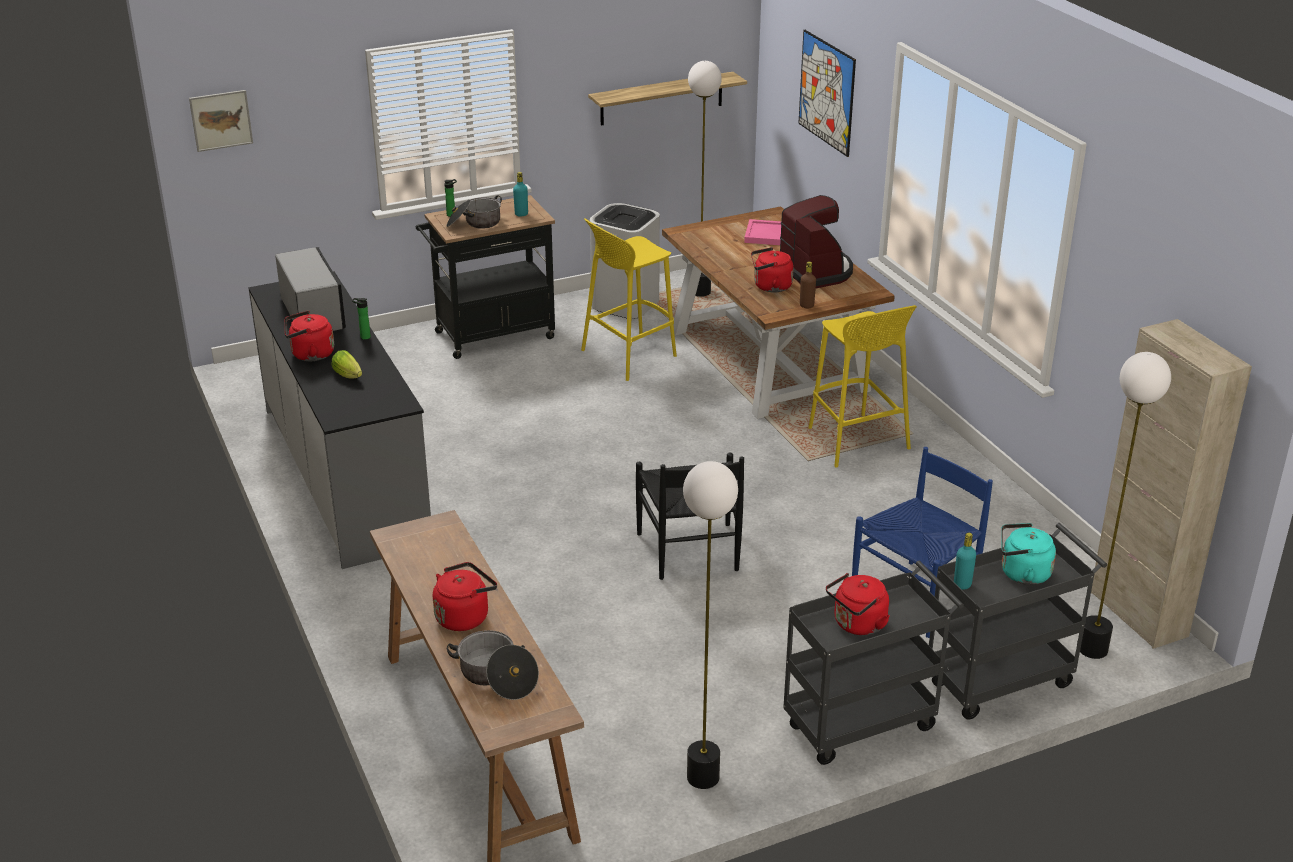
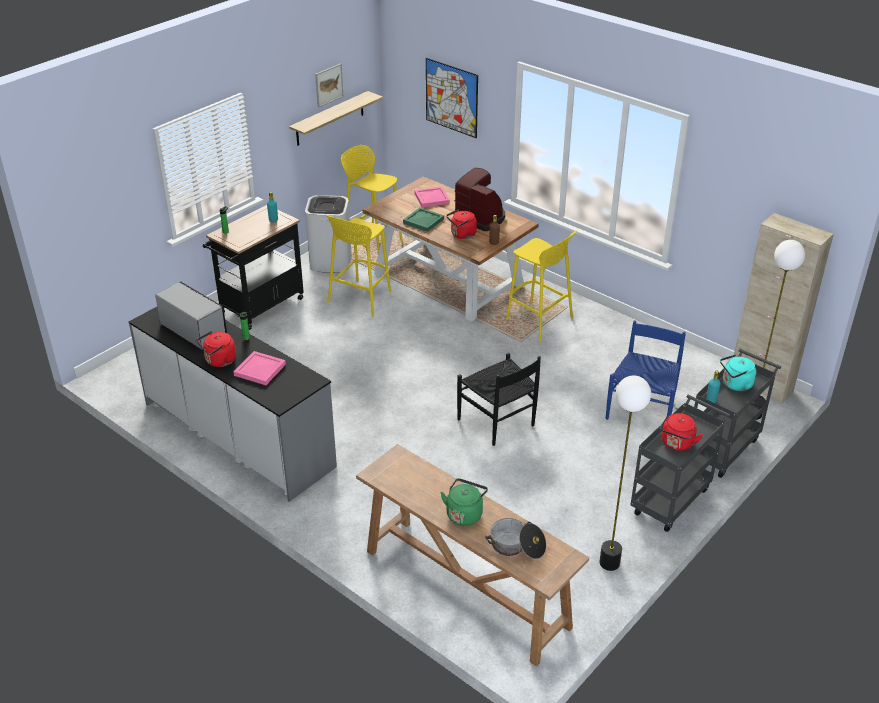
camera: 25 degrees left, 5 degrees up
(221, 120) = (65, 202): picture -> picture (329, 85)
(349, 375) = (259, 369): lettuce -> pink tray
(464, 616) = (464, 513): red kettle -> green kettle
(474, 223) = (247, 234): cooking pot -> none
(700, 292) = (372, 242): floor lamp -> yellow stool
(730, 259) = (422, 221): none -> green tray

